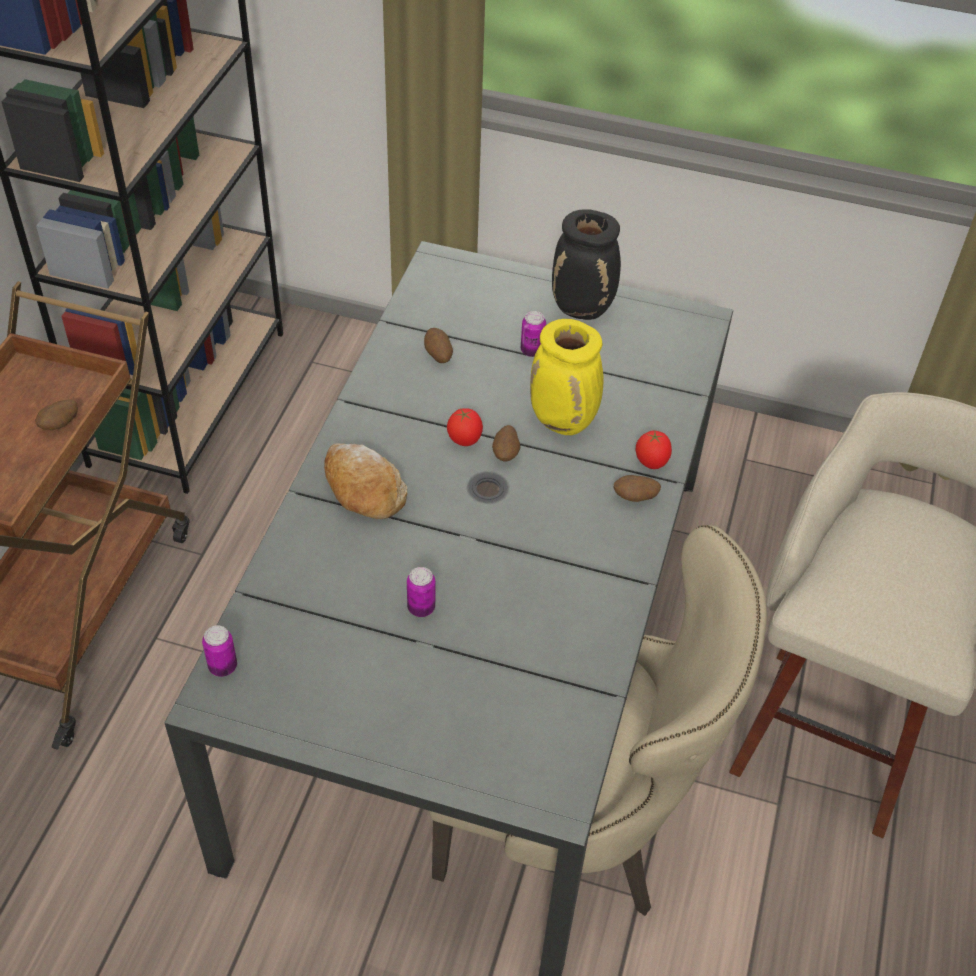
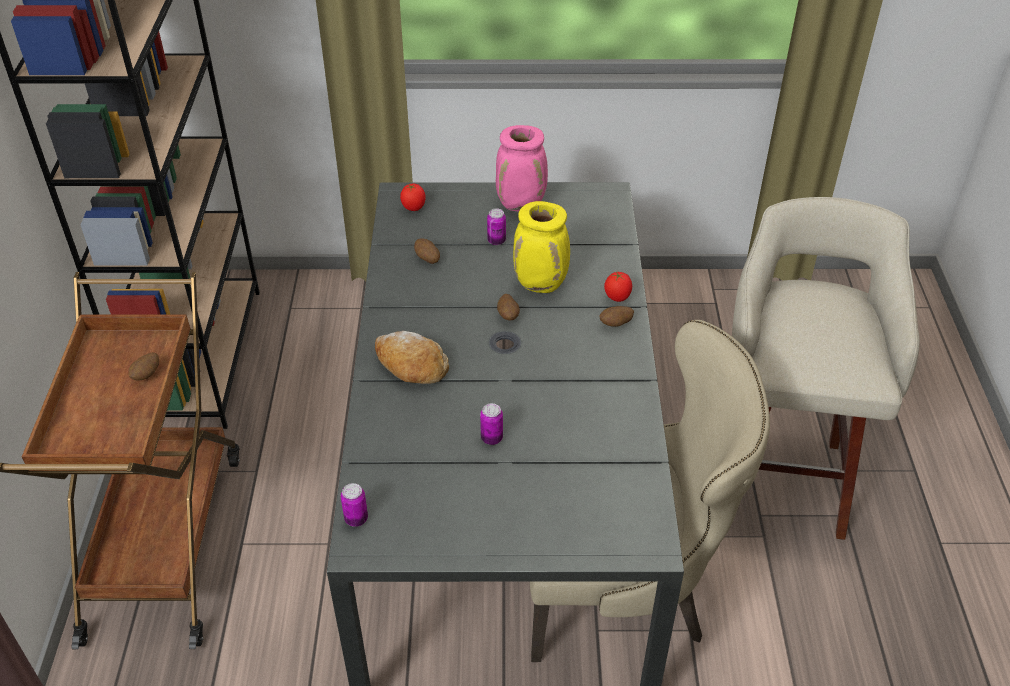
camera: 15 degrees left, 5 degrees down
(464, 441) = (473, 314): tomato -> tomato (413, 208)
(583, 309) = (522, 204): black vase -> pink vase

